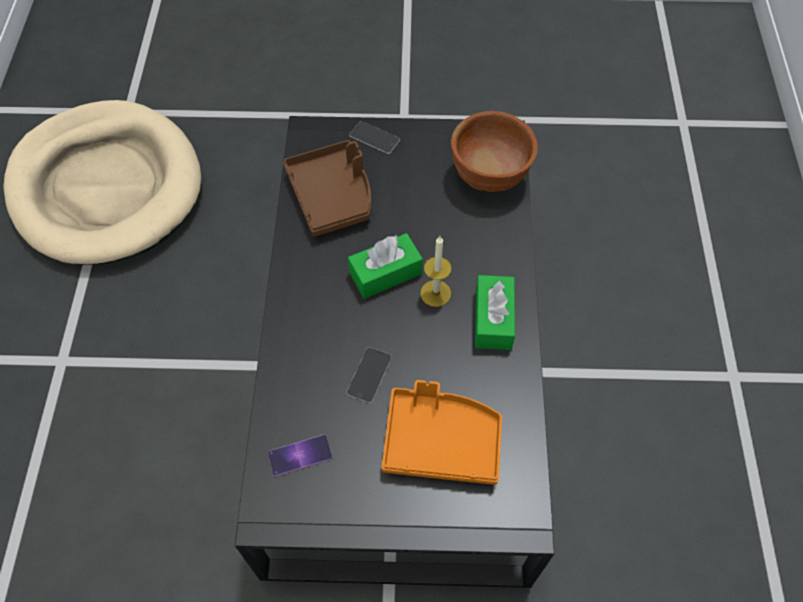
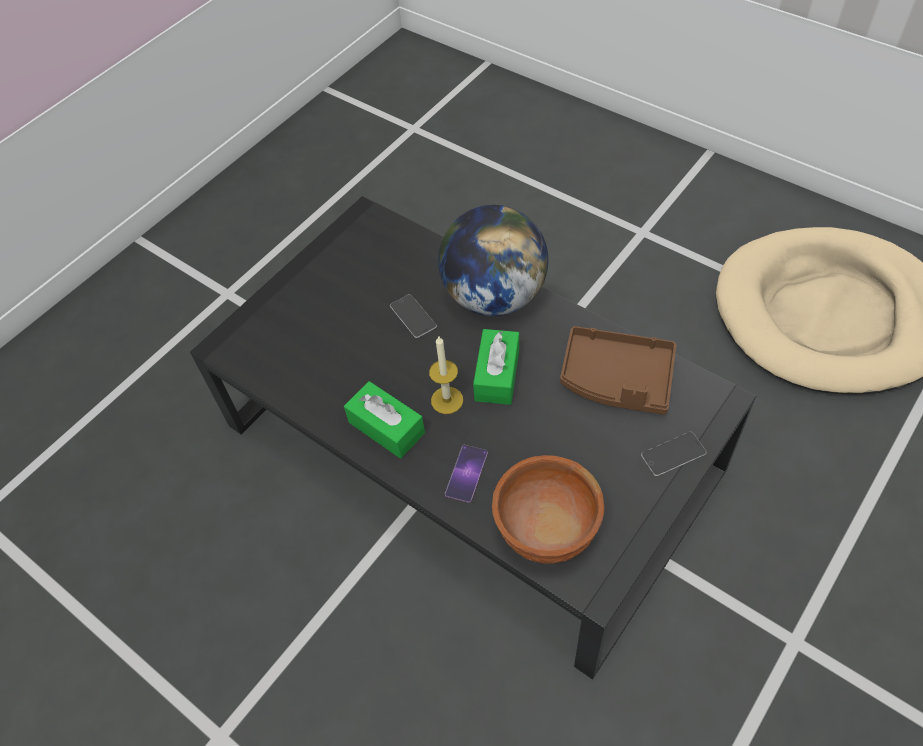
camera: 130 degrees right, 5 degrees down
(300, 455) = (388, 249): phone -> phone (466, 473)
(302, 323) = (494, 296): none -> globe
(441, 441) = (322, 331): orange tray -> none

